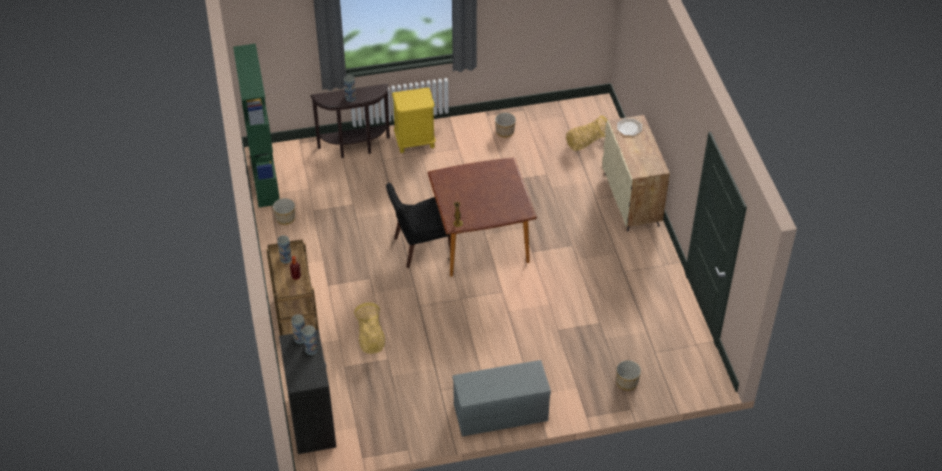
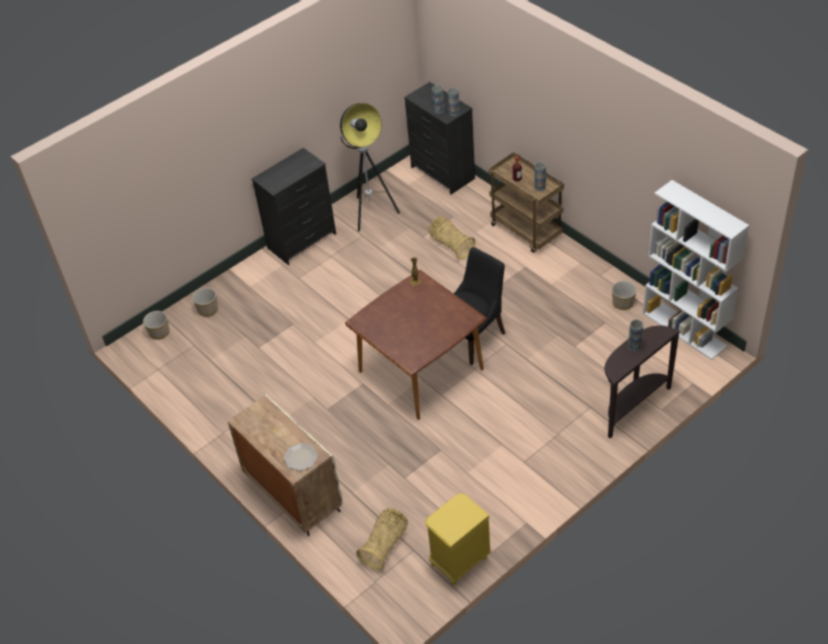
camera: 155 degrees right, 0 degrees up
(264, 178) = (685, 329): green bookcase -> white bookcase
(414, 412) = (371, 212): none -> floor lamp
(415, 141) = (576, 446): yellow nightstand -> yellow nightstand (459, 561)
(500, 413) = (302, 241): grey bench -> black dresser
(505, 132) = (488, 510): planter -> planter (159, 332)

